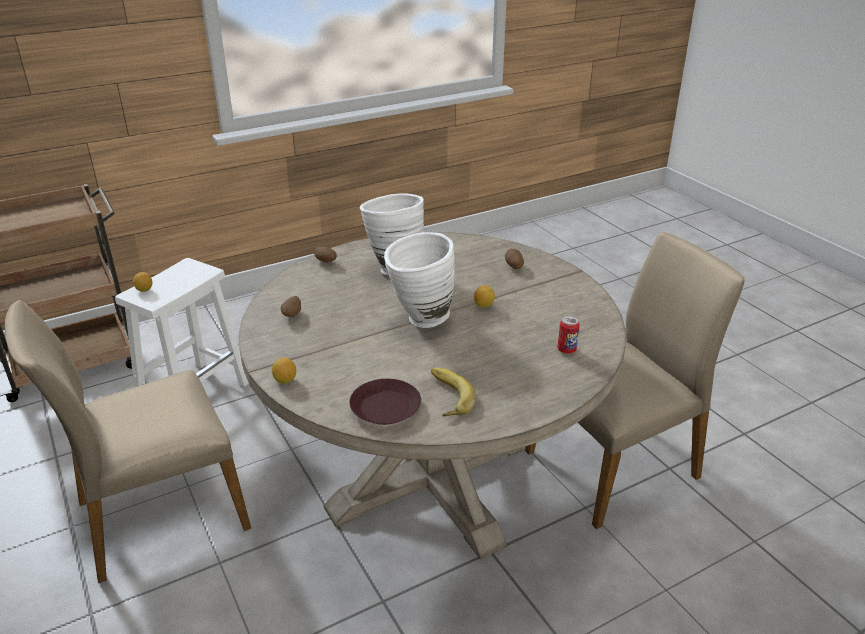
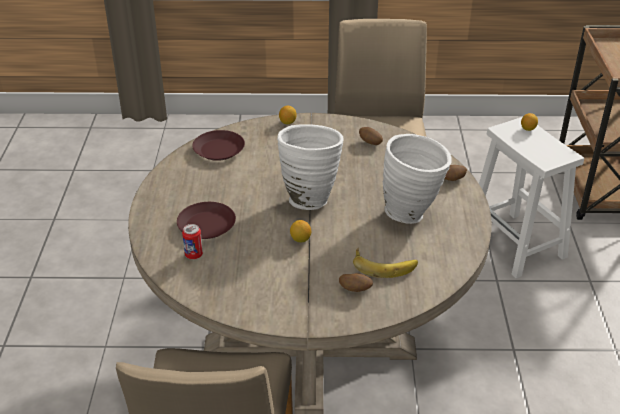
camera: 120 degrees right, 5 degrees up
(446, 396) = (203, 176): banana -> banana (384, 264)
(521, 359) = (207, 225): none -> brown plate

